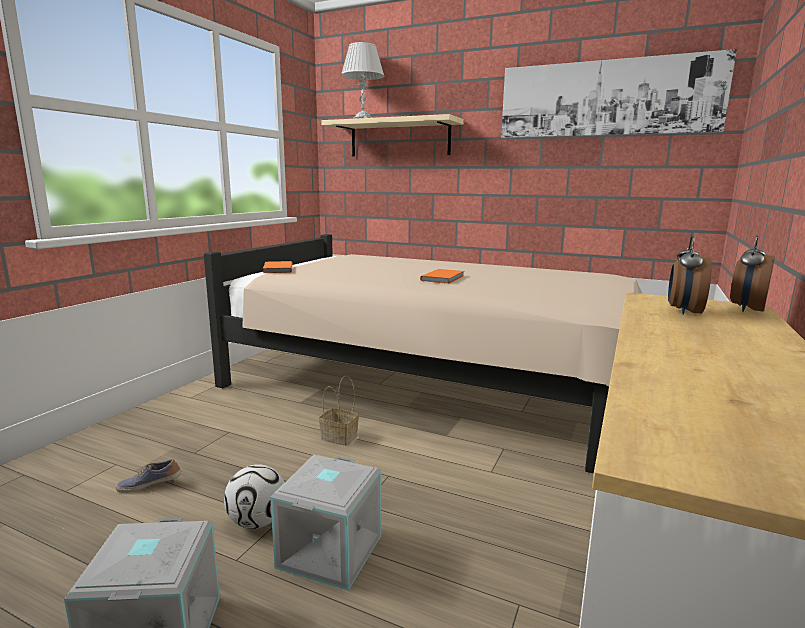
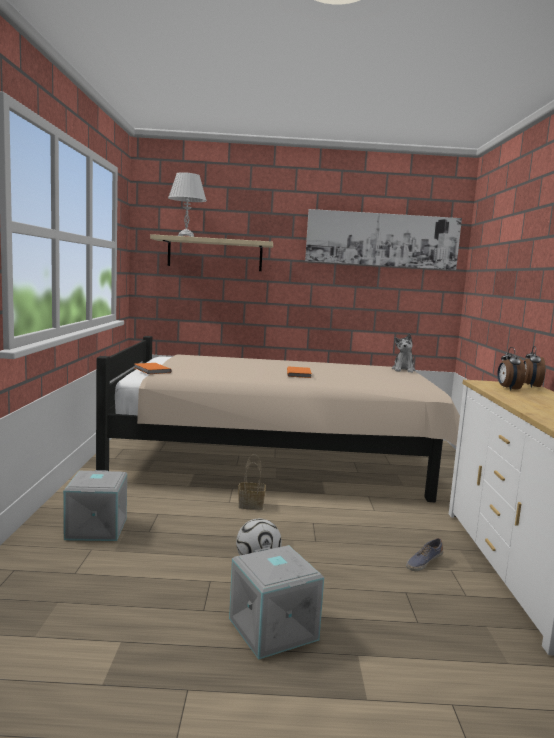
camera: 25 degrees left, 5 degrees down
(150, 485) = (143, 557): shoe -> shoe (423, 562)
(331, 552) = (326, 568): grey storage box -> grey storage box (97, 529)
(613, 278) = (403, 370): none -> plush toy

